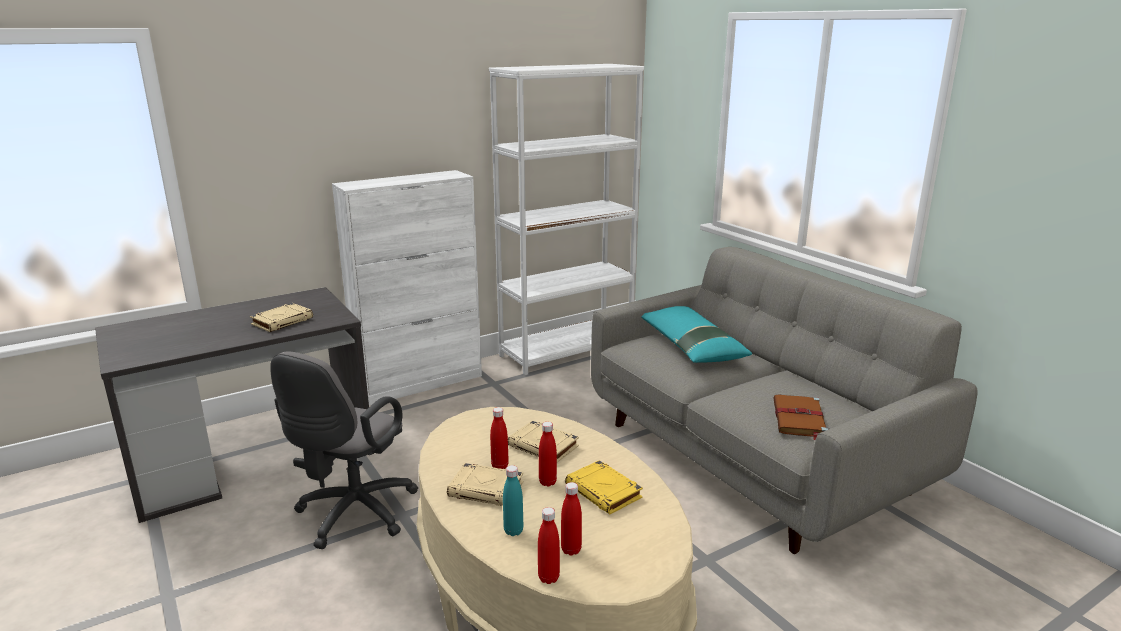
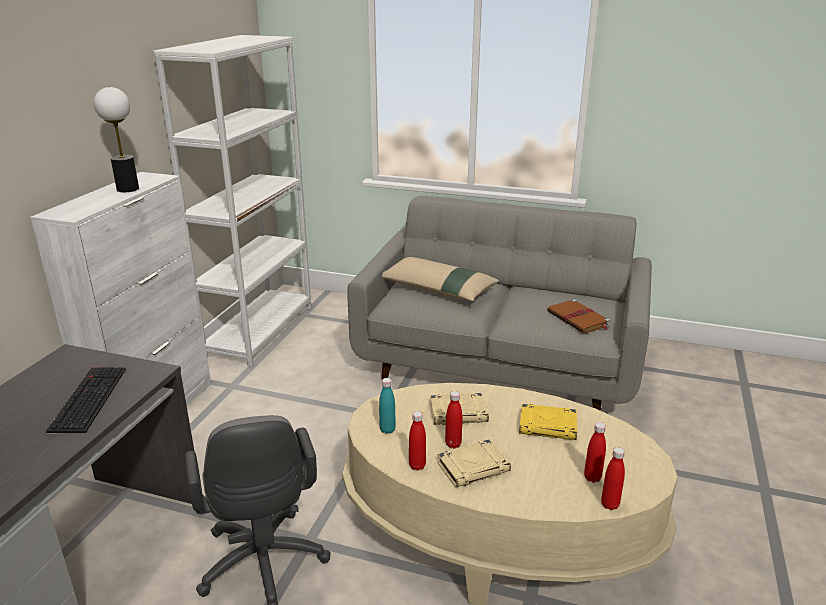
camera: 40 degrees left, 5 degrees up
(282, 321) = (88, 398): beige book -> keyboard
(420, 178) = (128, 189): none -> table lamp
(513, 531) = (539, 486): turquoise bottle -> turquoise bottle (387, 430)
(547, 482) = (504, 438): red bottle -> red bottle (417, 466)
(690, 346) = (437, 289): turquoise pillow -> beige pillow

